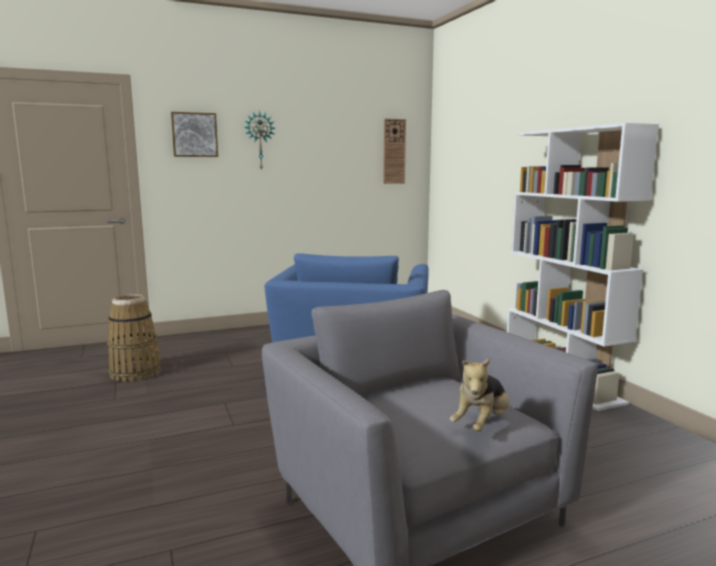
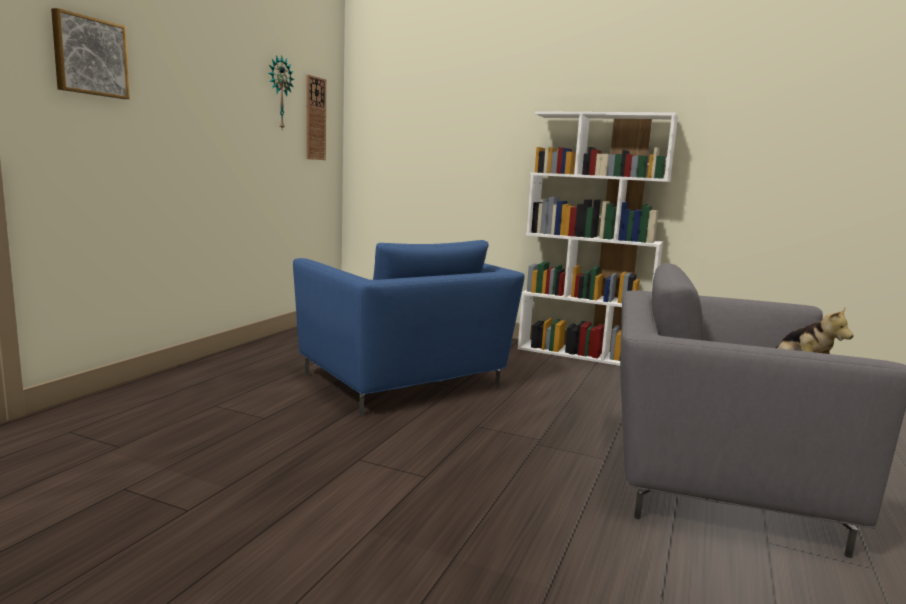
camera: 45 degrees left, 0 degrees up
(135, 372) = (129, 467): basket -> none
(260, 141) = (179, 82): wall clock -> wall clock (279, 93)

